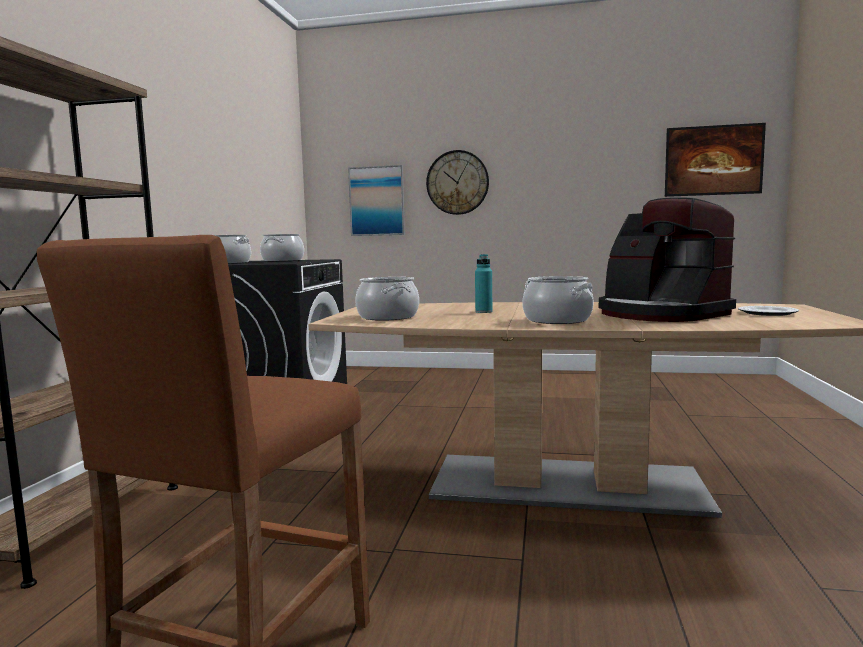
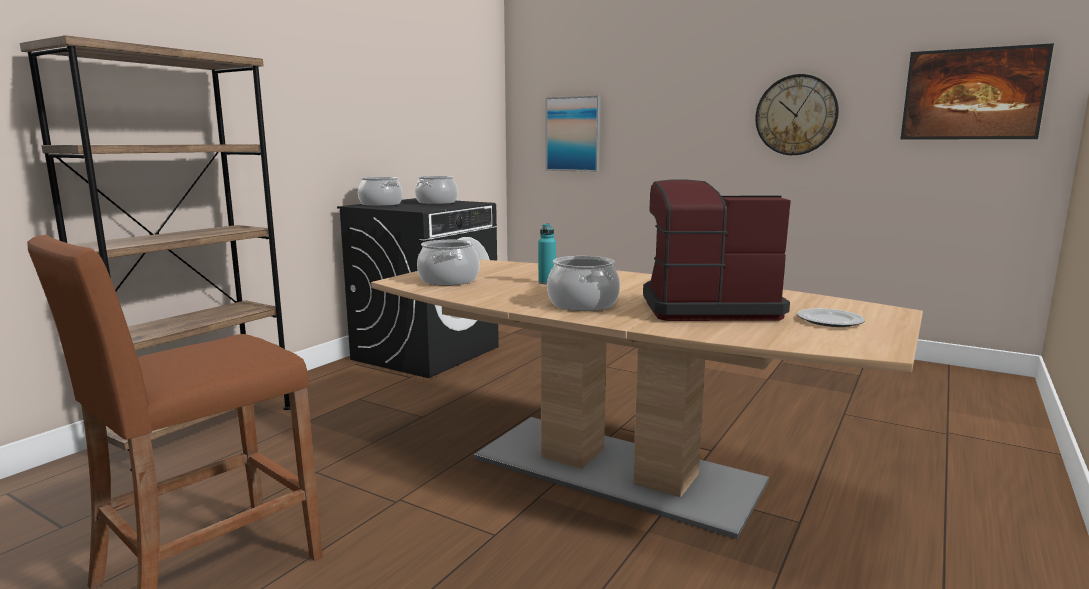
camera: 20 degrees right, 5 degrees up
(457, 182) = (655, 116): wall clock -> wall clock (796, 115)
(659, 314) = (706, 307): coffee machine -> coffee machine turned 105 degrees clockwise

